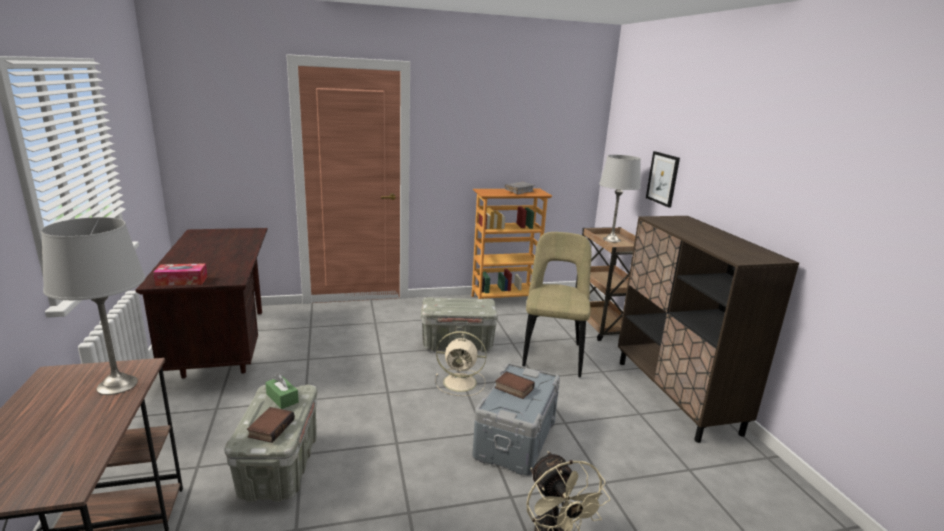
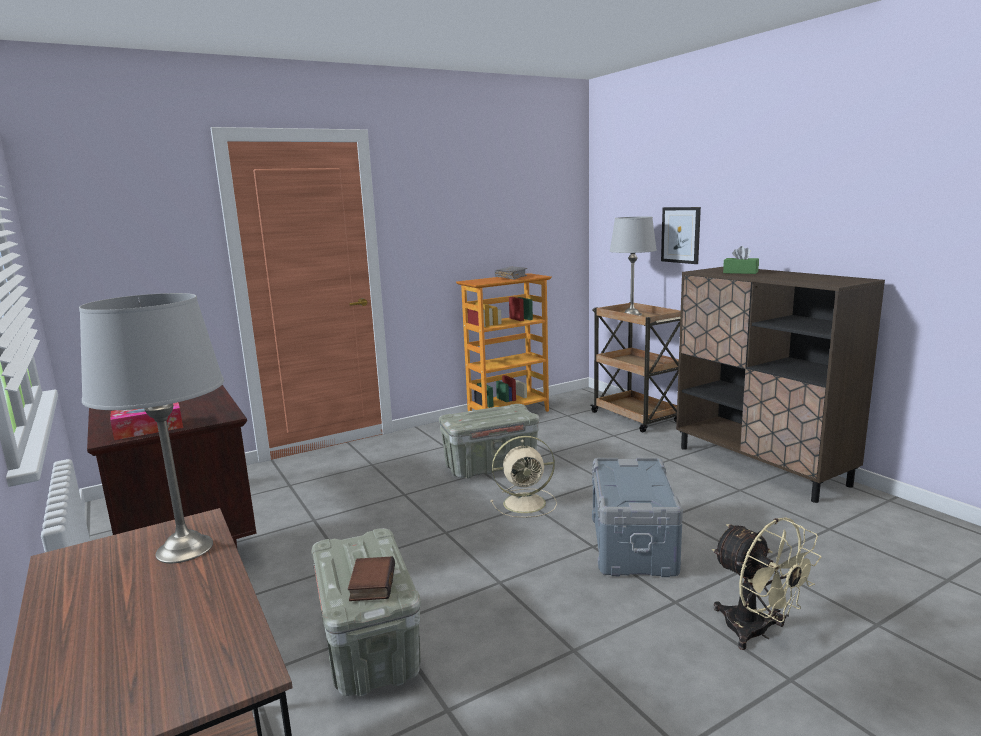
camera: 15 degrees left, 5 degrees down
(282, 398) = (357, 549): green tissue box -> green tissue box (740, 272)
(513, 388) = (622, 480): book -> none
(552, 354) = (605, 455): beige chair -> none

